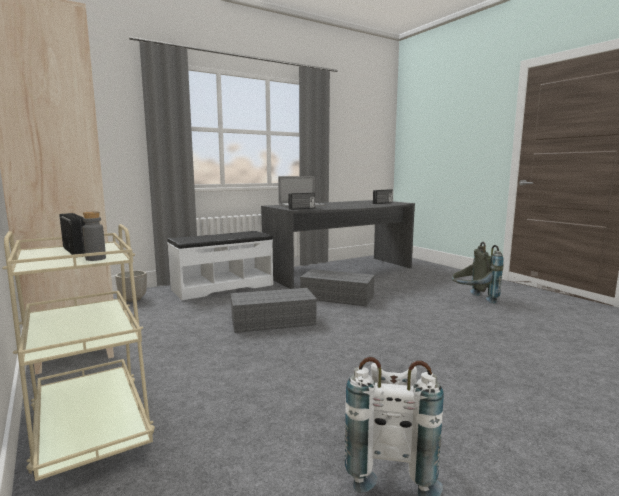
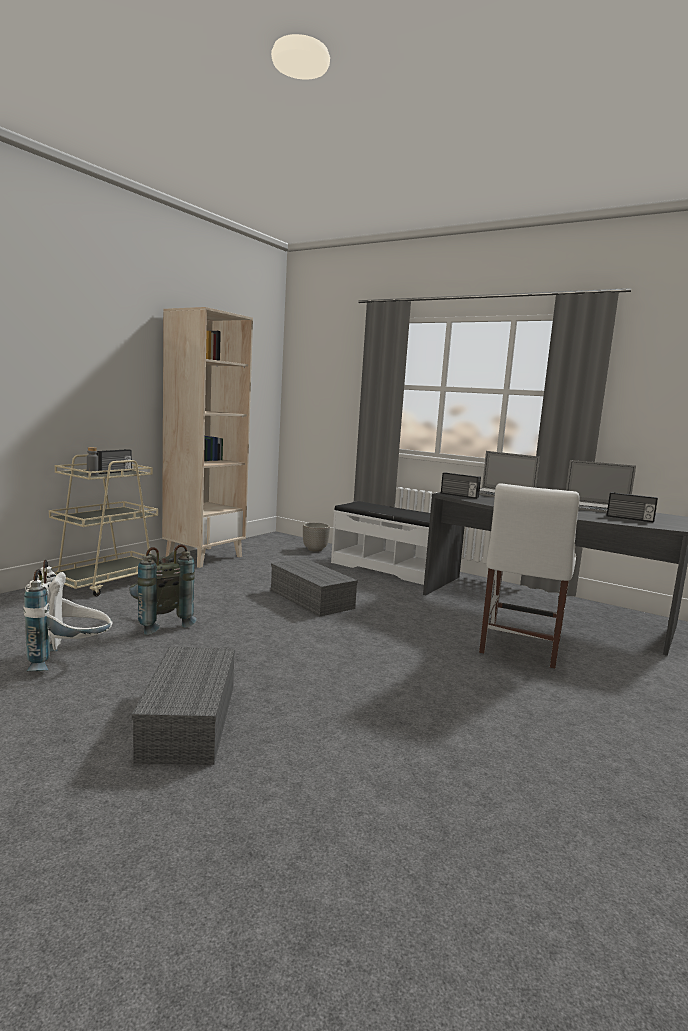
camera: 65 degrees right, 0 degrees up
(338, 297) = (425, 618): grey storage box -> grey storage box (190, 722)
(352, 202) = (597, 508): none -> laptop
(396, 288) = (519, 648): none -> white chair
(473, 300) = (544, 707): grey backpack -> grey backpack (159, 623)

